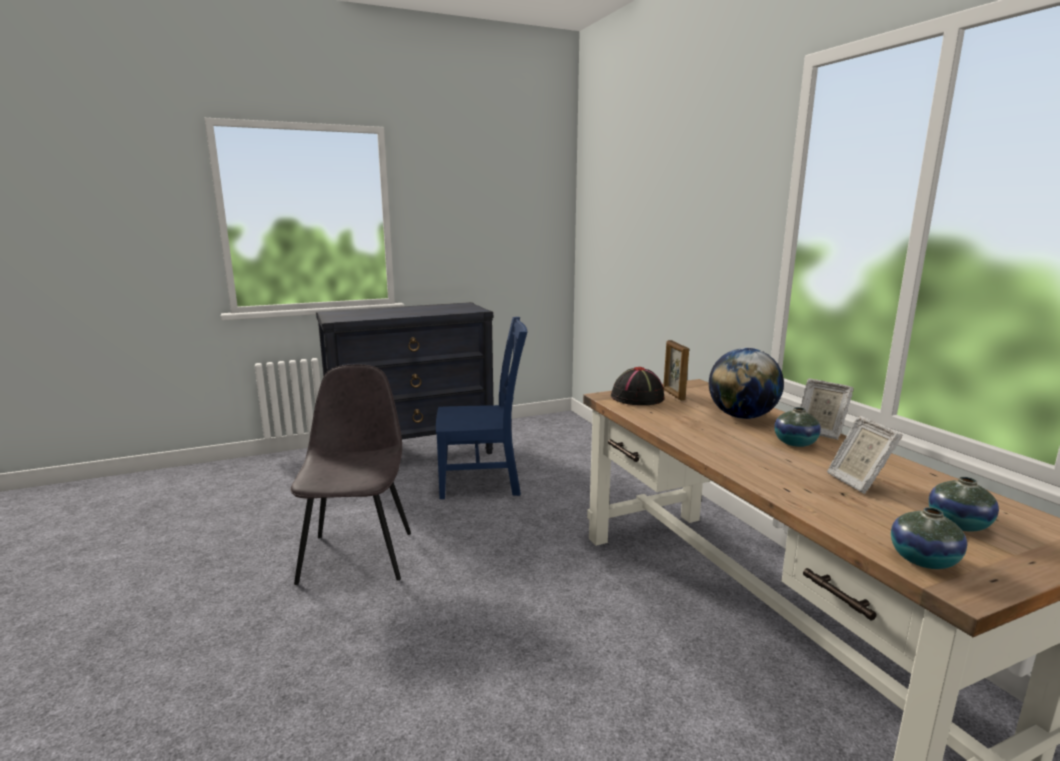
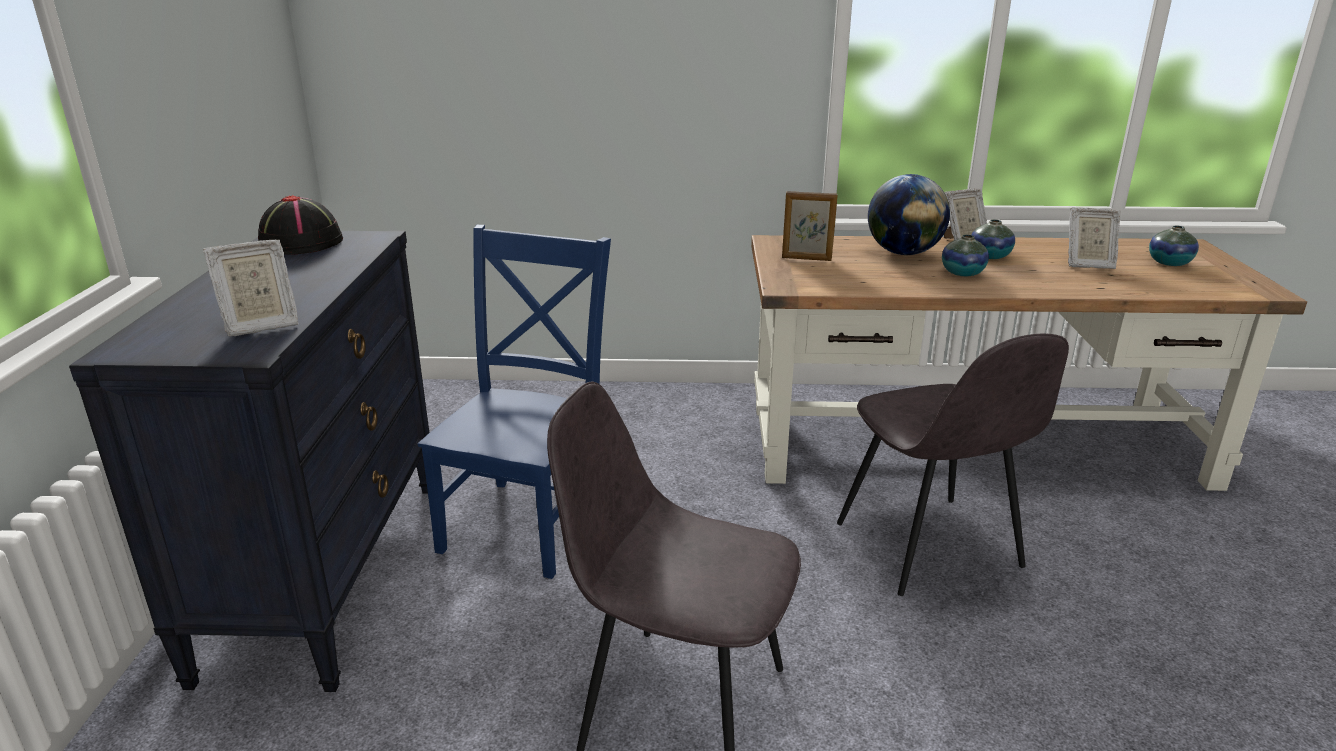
camera: 65 degrees left, 10 degrees up
(361, 317) = (260, 325): none -> picture frame
(567, 620) = (930, 548): none -> grey chair
(638, 398) = (805, 275): black hat -> black hat (302, 243)
(923, 560) = (1229, 288): vase -> vase (962, 273)

